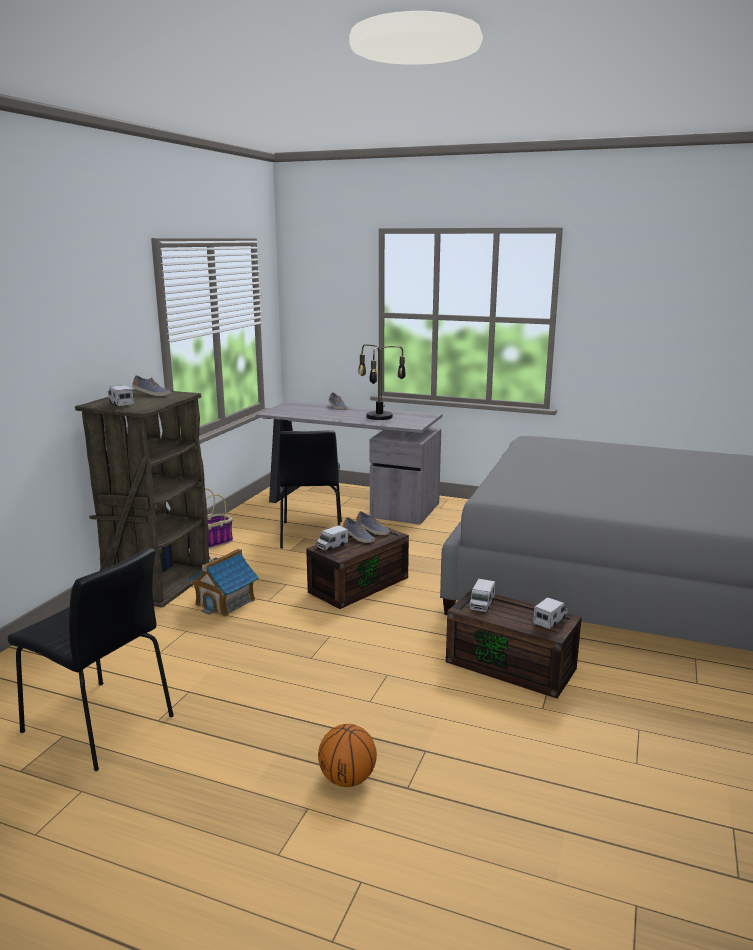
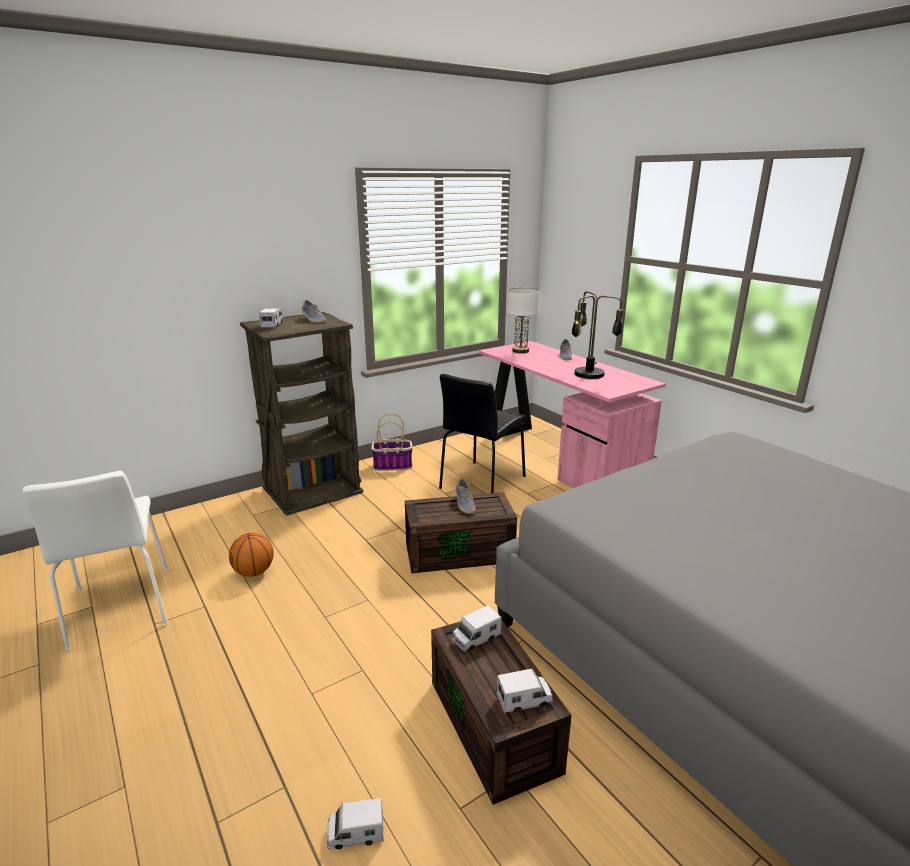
camera: 35 degrees right, 5 degrees up
(102, 725) = (121, 609): black chair -> white chair
(225, 602) = (333, 528): toy house -> none
(293, 409) = (520, 351): none -> table lamp
(332, 546) = (429, 505): toy truck -> toy truck (356, 833)
(347, 779) = (188, 775): basketball -> basketball (254, 572)
(350, 502) = (558, 457): grey desk -> pink desk
(372, 530) = (488, 500): shoe -> none

